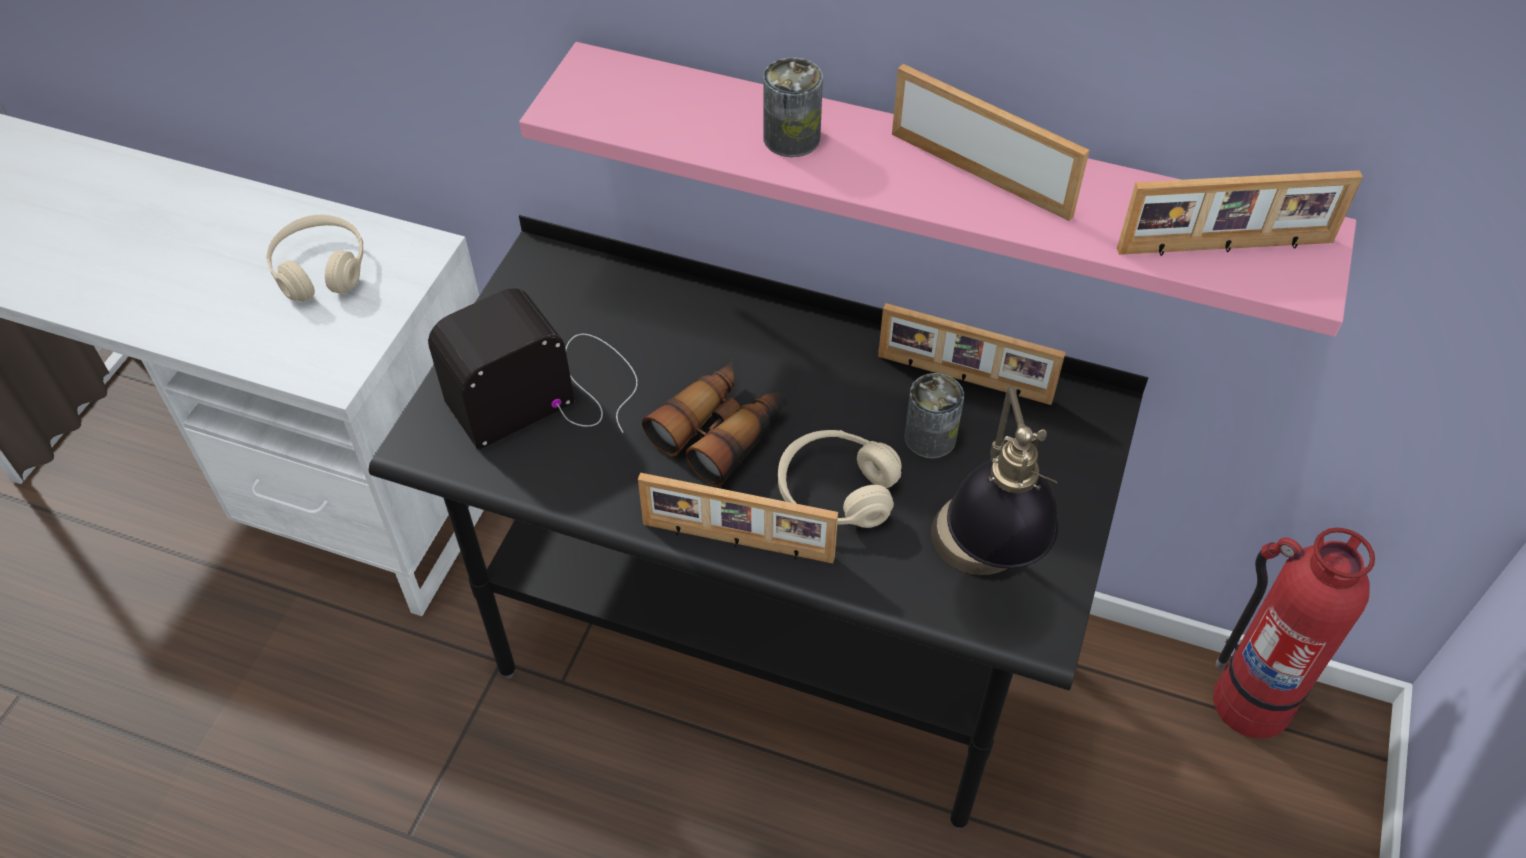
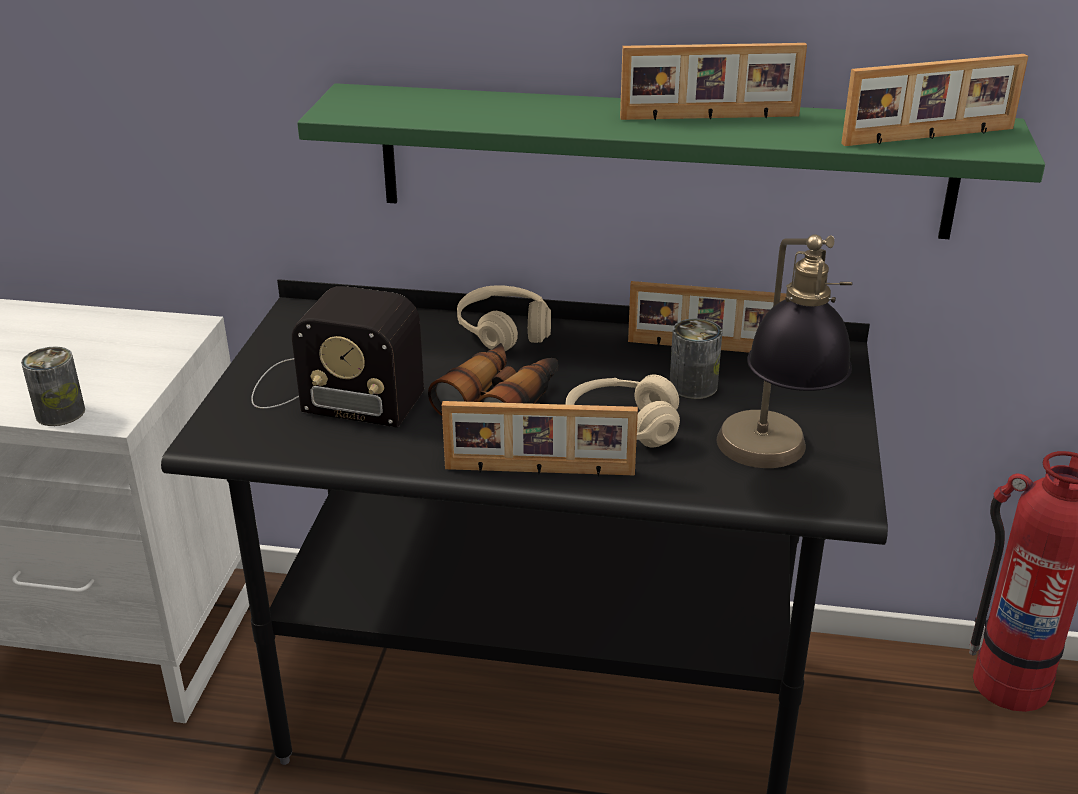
camera: 10 degrees left, 20 degrees down
(321, 269) = (87, 348): beige headphones -> beige headphones (504, 331)
(550, 390) = (331, 391): radio -> radio turned 120 degrees counterclockwise
(791, 138) = (541, 113): can -> can (60, 413)
(935, 181) = (662, 160): pink shelf -> green shelf
(982, 172) = (710, 118): picture frame -> picture frame turned 150 degrees clockwise

